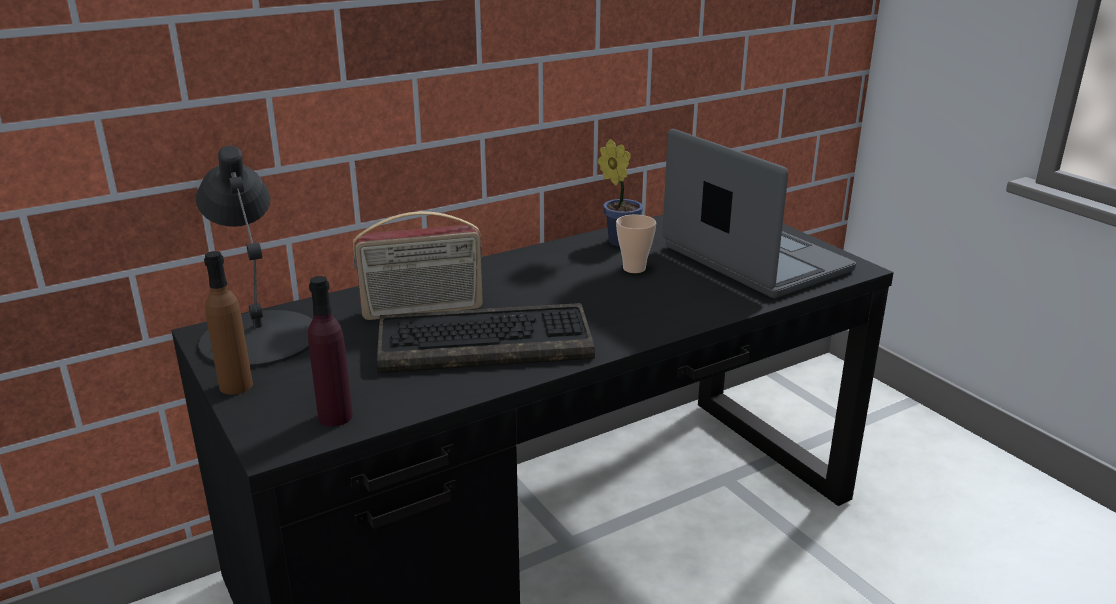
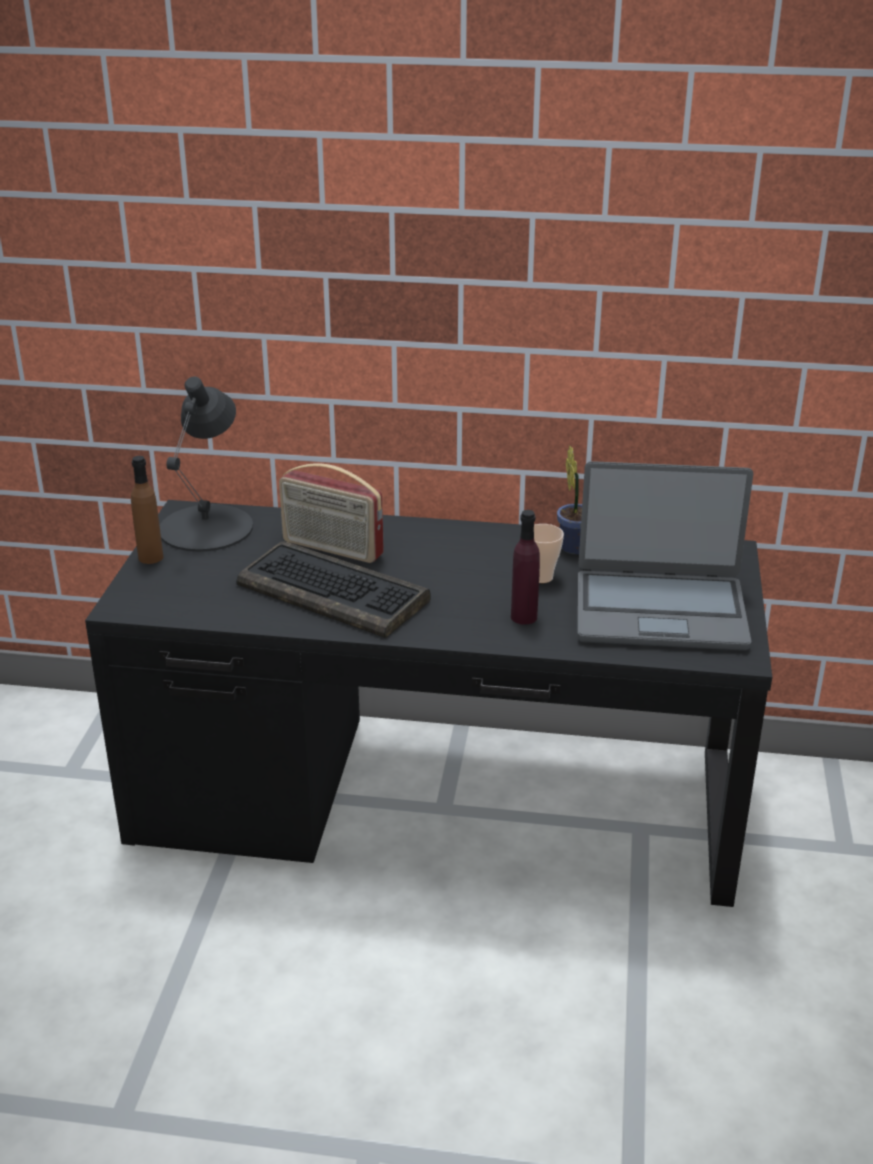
camera: 40 degrees right, 5 degrees up
(335, 416) = (174, 604): purple bottle -> purple bottle (524, 617)
(754, 260) = (660, 611): laptop -> laptop turned 90 degrees clockwise

